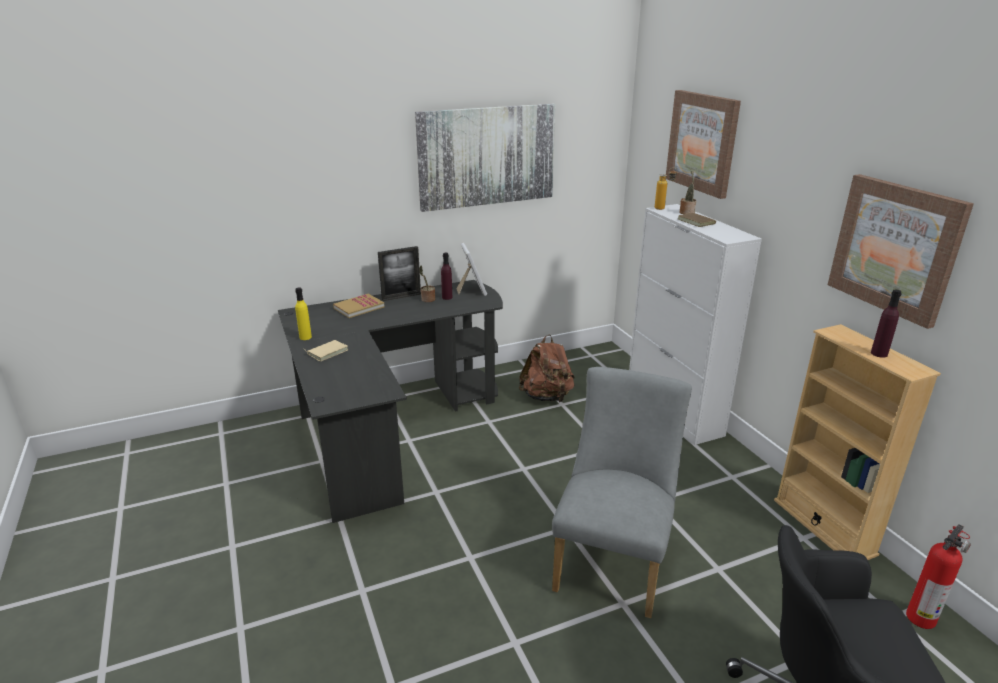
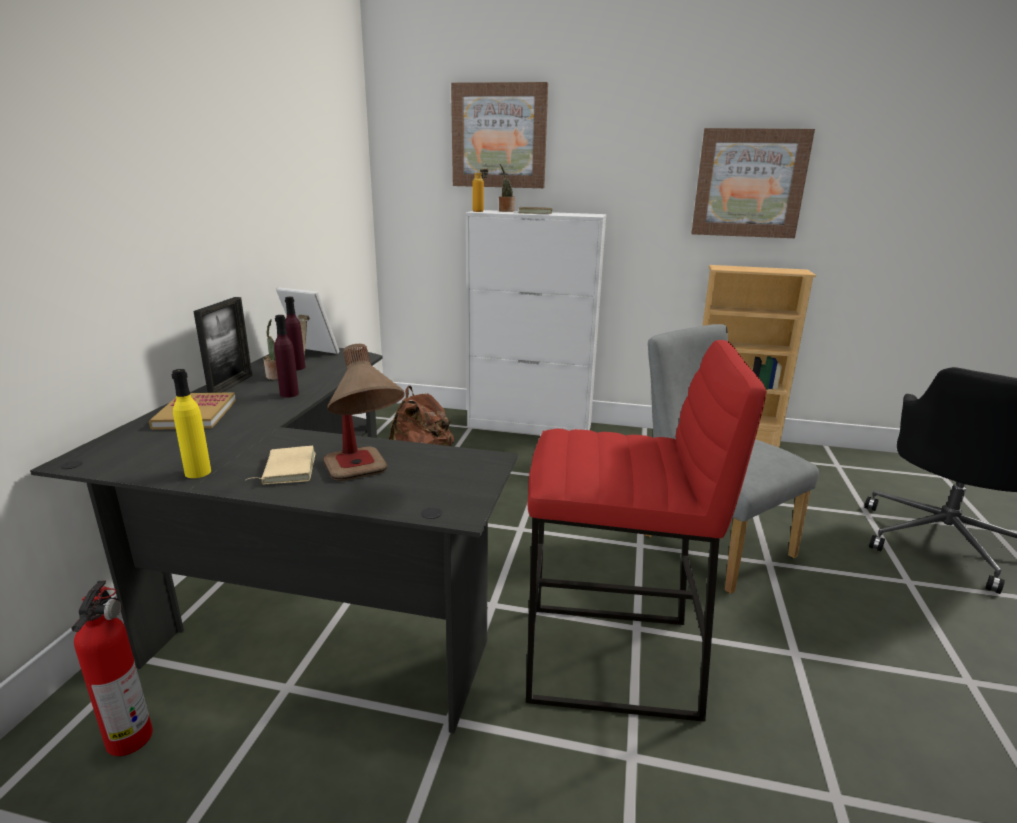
camera: 55 degrees left, 5 degrees down
(333, 372) = (364, 480): none -> table lamp
(429, 556) = (610, 660): none -> red stool
(487, 156) = (271, 159): picture -> none
(879, 354) = (769, 269): purple bottle -> purple bottle (289, 394)
(921, 617) = (841, 458): fire extinguisher -> fire extinguisher (131, 735)

